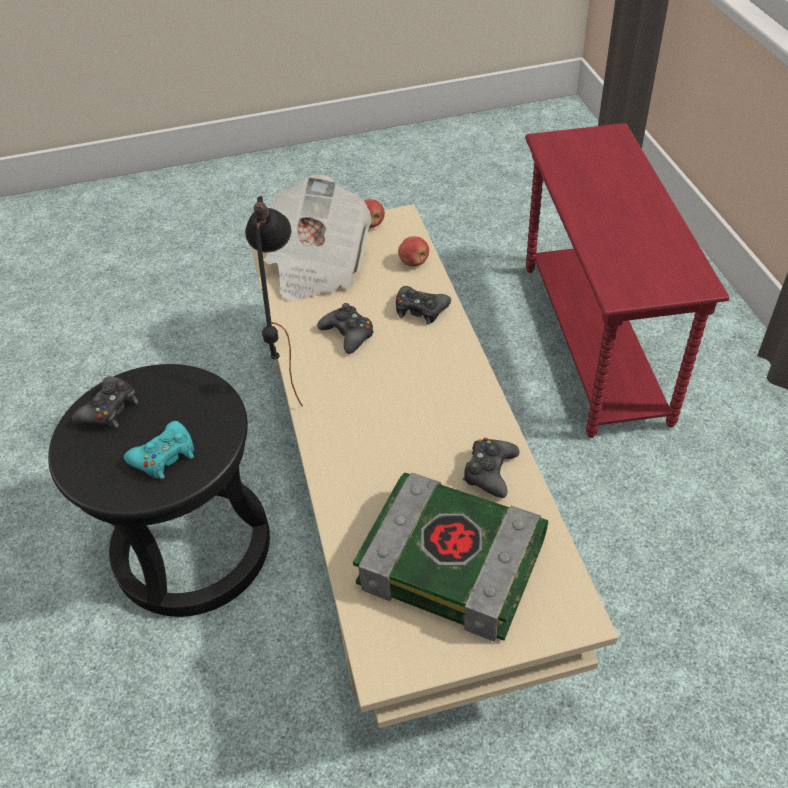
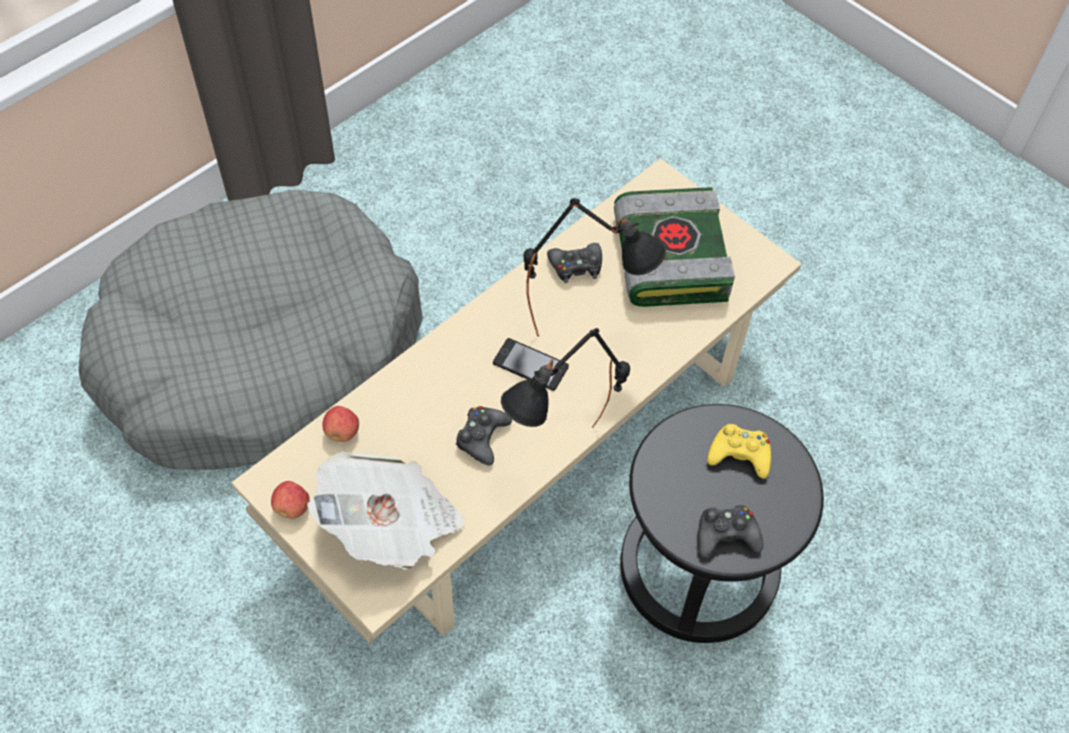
camera: 125 degrees left, 10 degrees up
(164, 456) = (739, 454): turquoise game controller -> yellow game controller
(396, 390) = (530, 365): none -> phone
(403, 443) = (585, 333): none -> black table lamp
(420, 310) = (414, 393): black game controller -> none
(595, 341) = (260, 353): red side table -> grey dog bed

